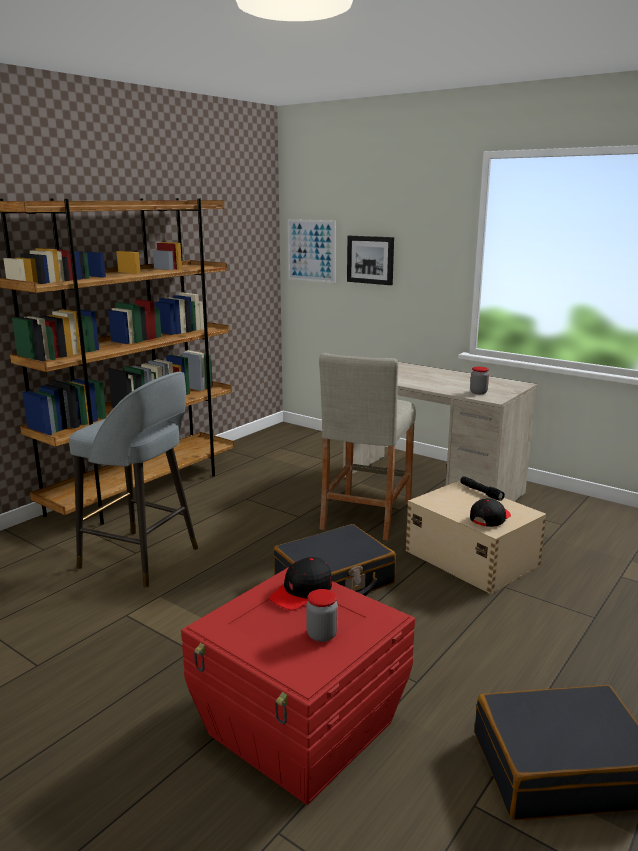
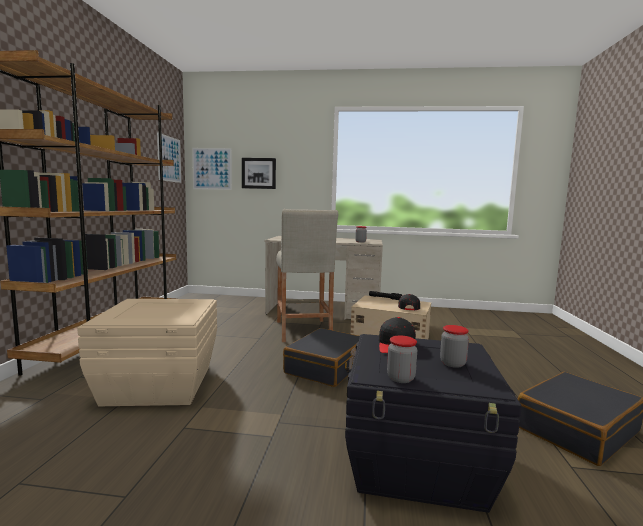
camera: 30 degrees left, 10 degrees down
(142, 559) = (158, 385): grey stool -> beige storage box
(236, 636) = (400, 378): none -> jar
(250, 243) = (169, 159): none -> picture
(301, 729) = (419, 462): red storage box -> black storage box

